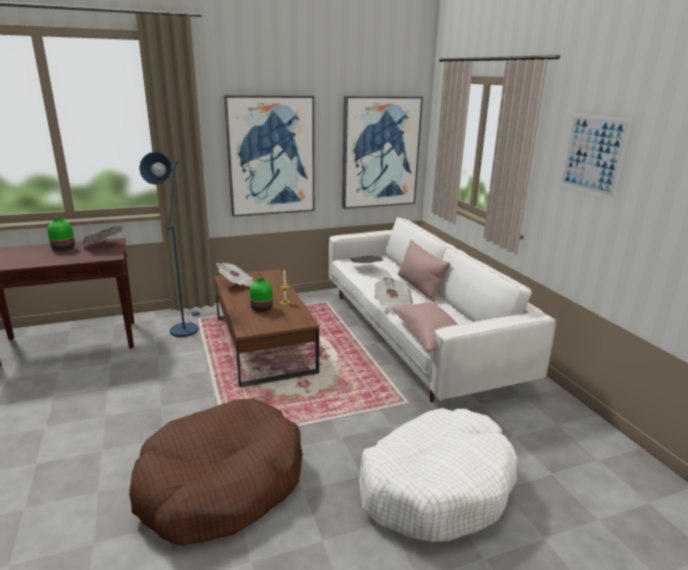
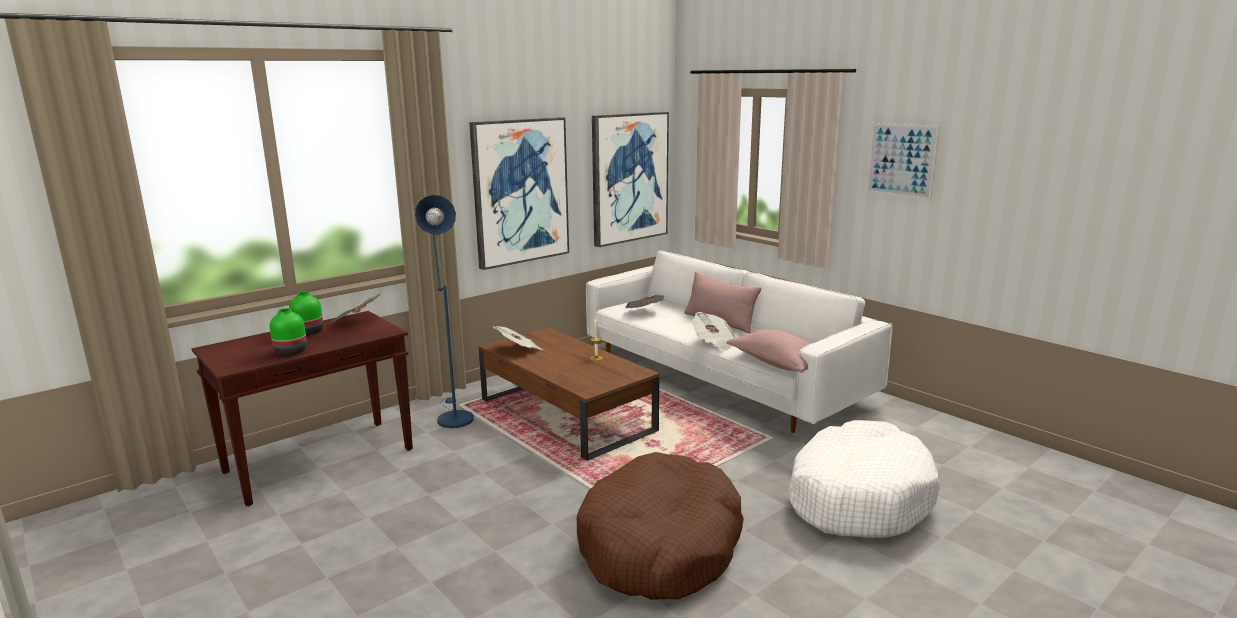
camera: 20 degrees left, 5 degrees down
(262, 308) = (578, 368): green vase -> green vase (291, 352)

